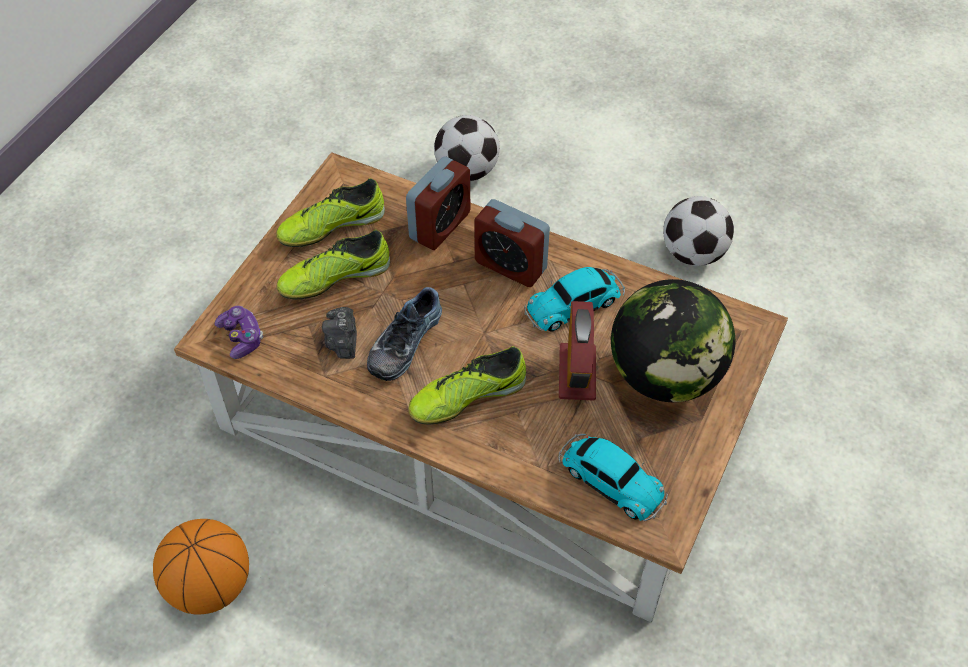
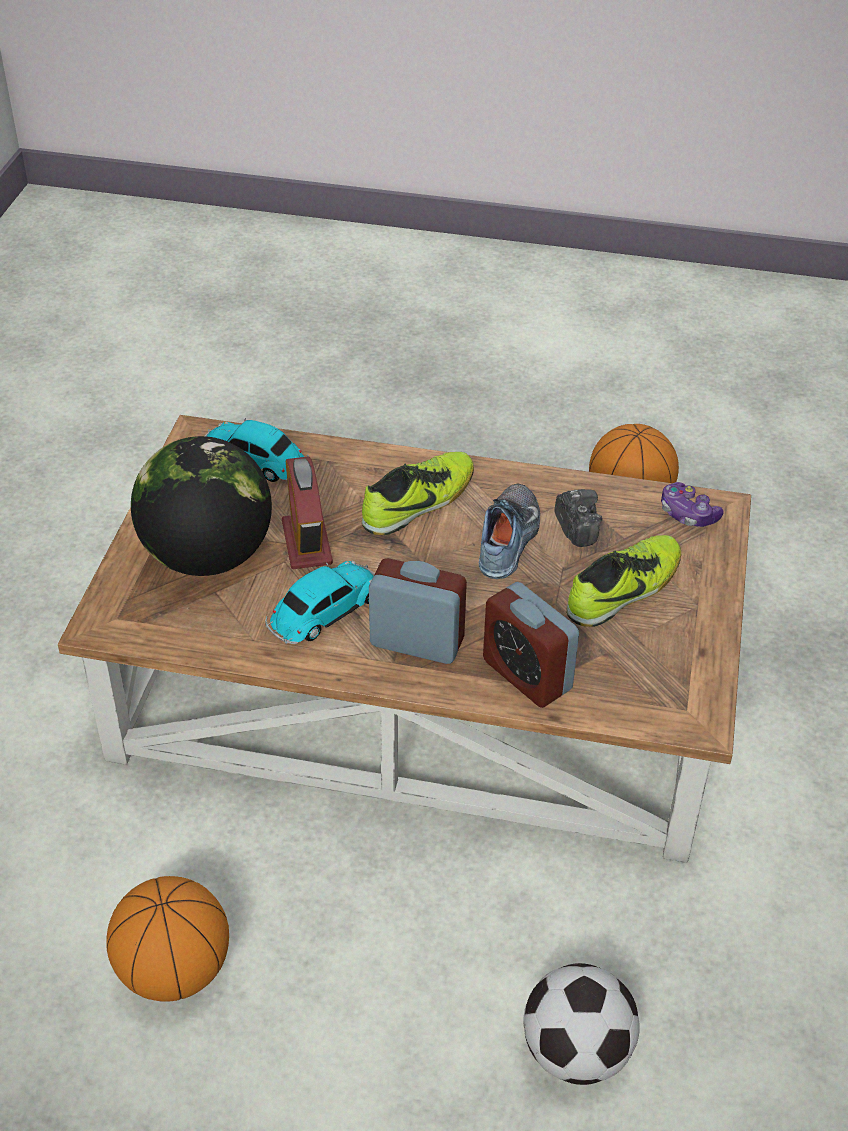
camera: 165 degrees right, 10 degrees down
(331, 226) = (665, 649): shoe -> none
(440, 226) = (527, 675): alarm clock -> alarm clock turned 60 degrees counterclockwise
(693, 253) = (175, 970): football -> basketball

